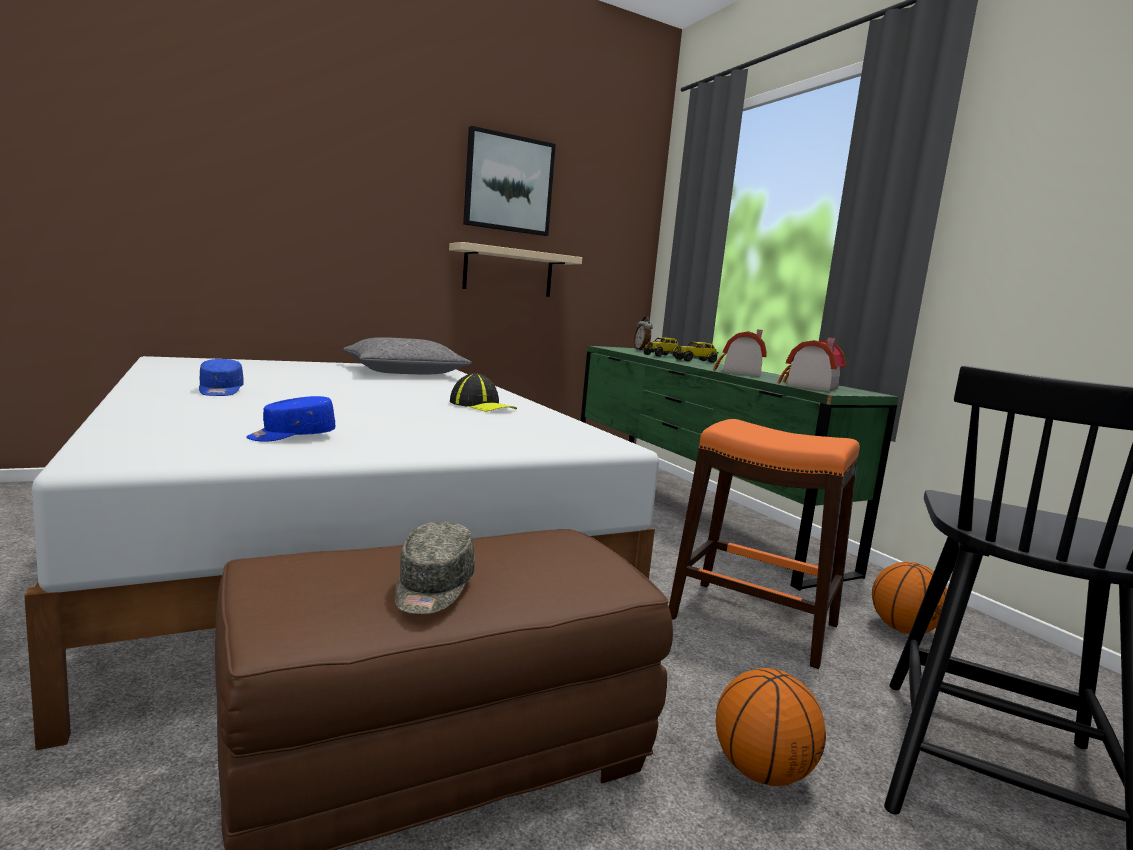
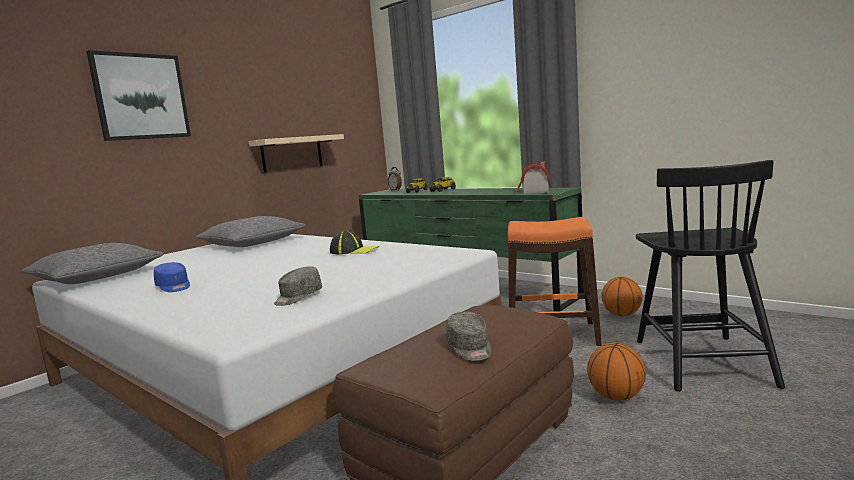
camera: 20 degrees left, 0 degrees up
(193, 364) = (96, 277): none -> grey pillow
(291, 436) = (298, 297): blue cap -> grey cap
(508, 184) = (279, 90): picture -> picture (141, 97)
(739, 372) = (482, 192): toy house -> none

